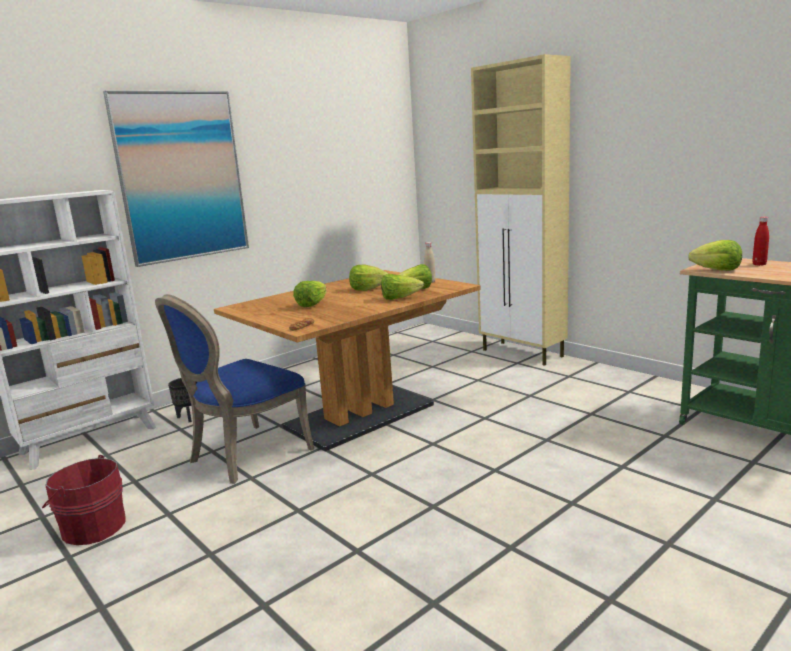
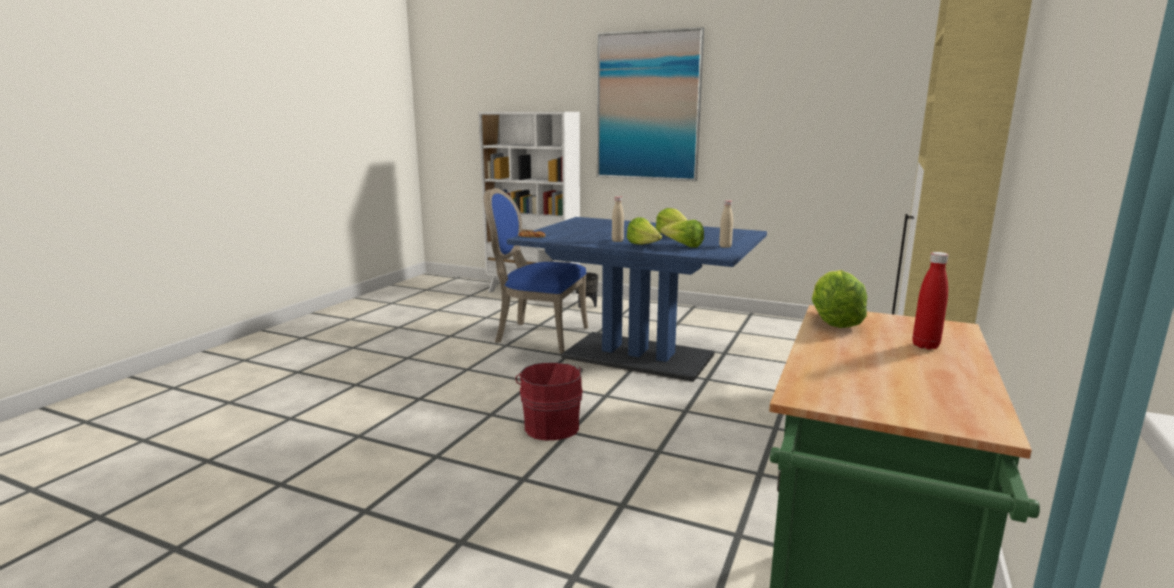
camera: 65 degrees right, 0 degrees up
(92, 527) = (429, 323): red bucket -> red bucket (551, 425)
(312, 304) = (603, 231): lettuce -> none
(360, 416) = (638, 356): brown dining table -> blue dining table
(367, 303) = (617, 241): none -> beige bottle

